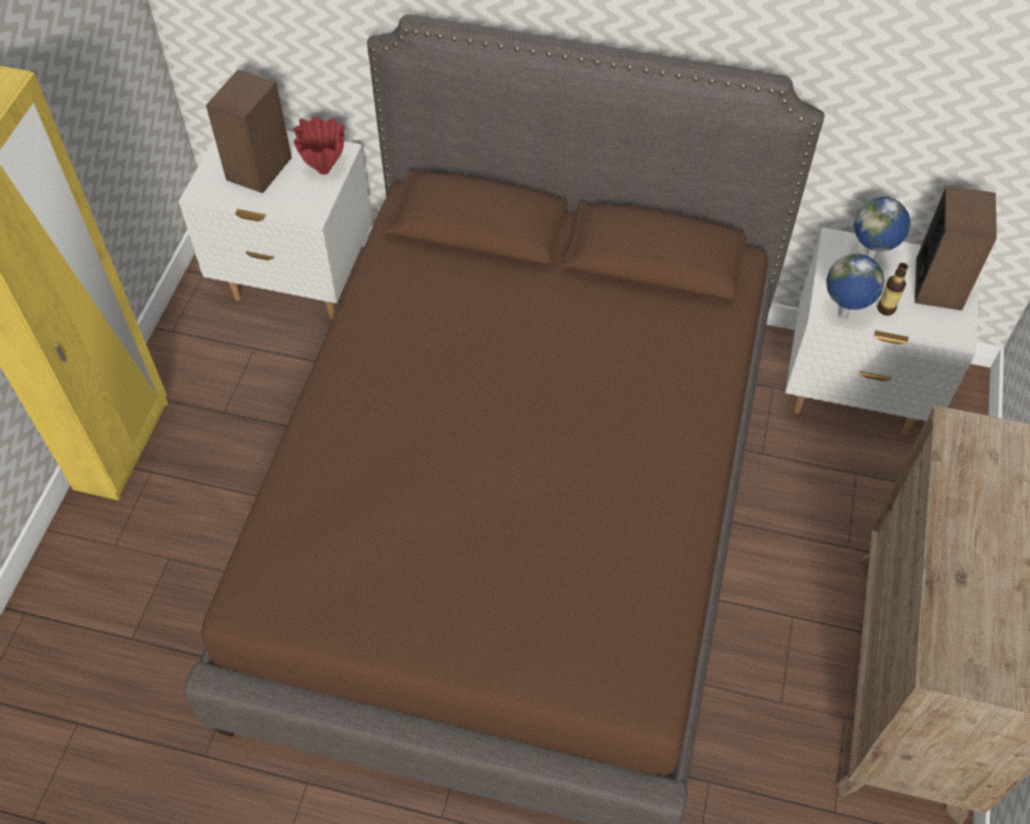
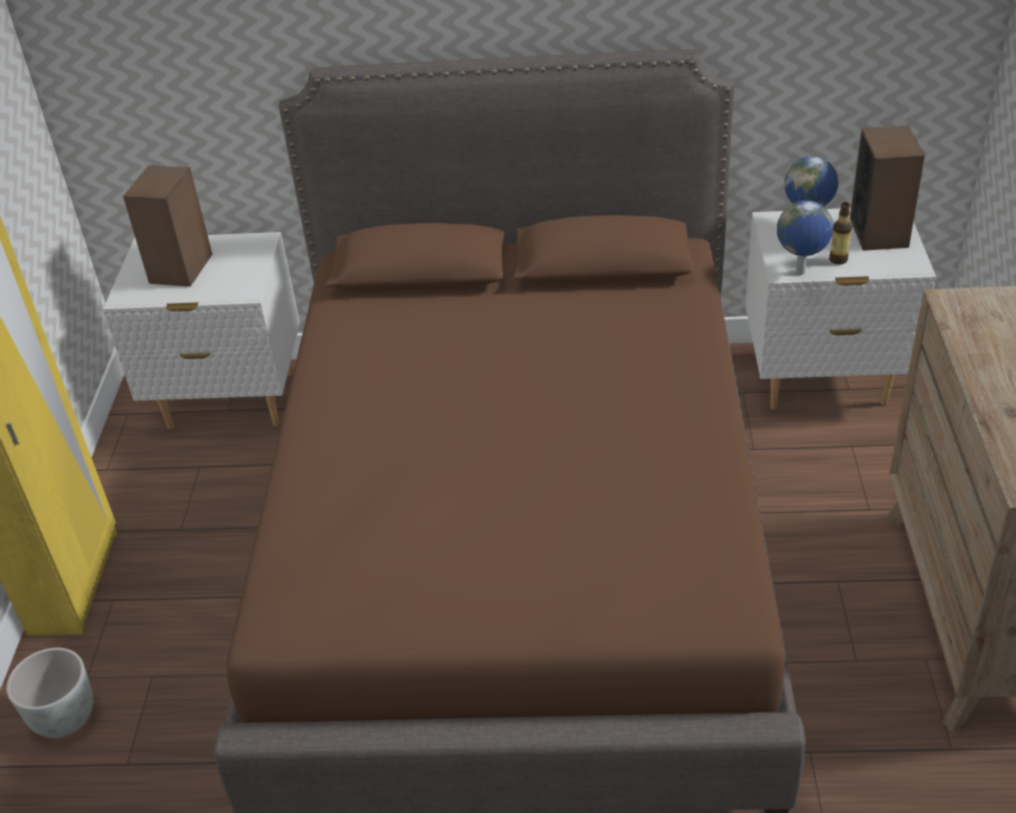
camera: 10 degrees left, 15 degrees down
(89, 579) = (64, 717): none -> grey planter
(324, 171) = (249, 258): red vase -> none

